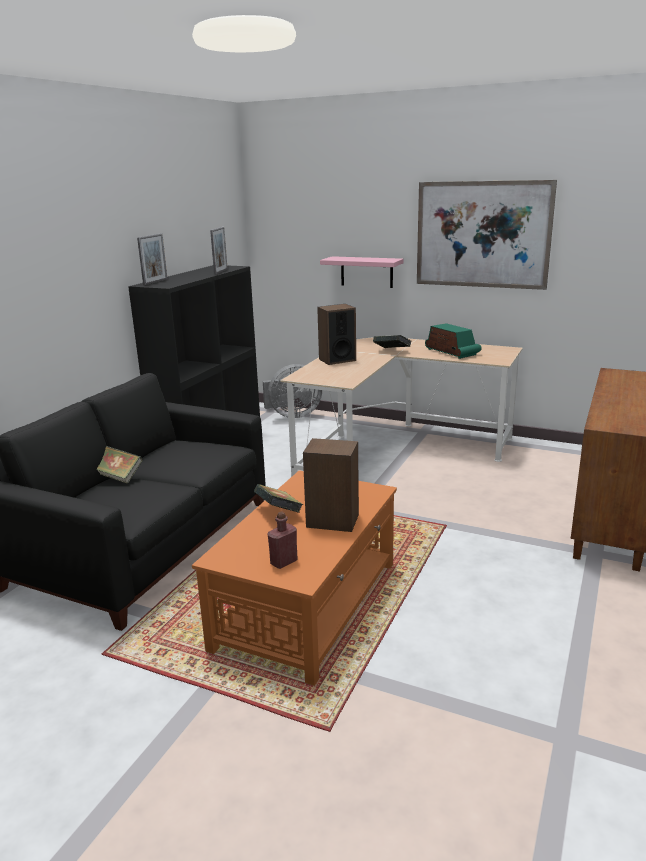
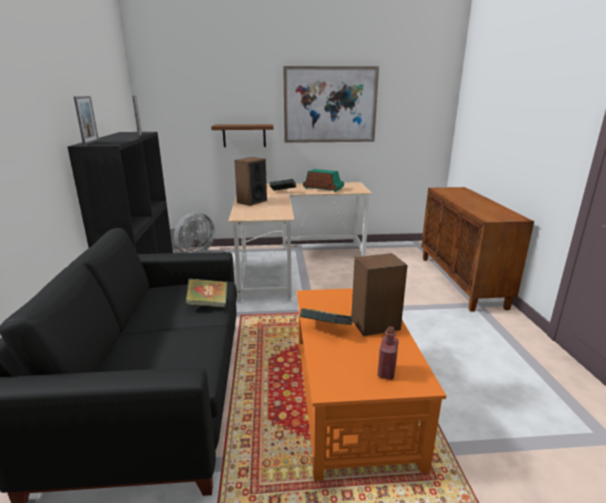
camera: 30 degrees left, 0 degrees up
(118, 477) = (131, 335): book -> book (208, 304)
(366, 272) = (244, 135): pink shelf -> brown shelf

